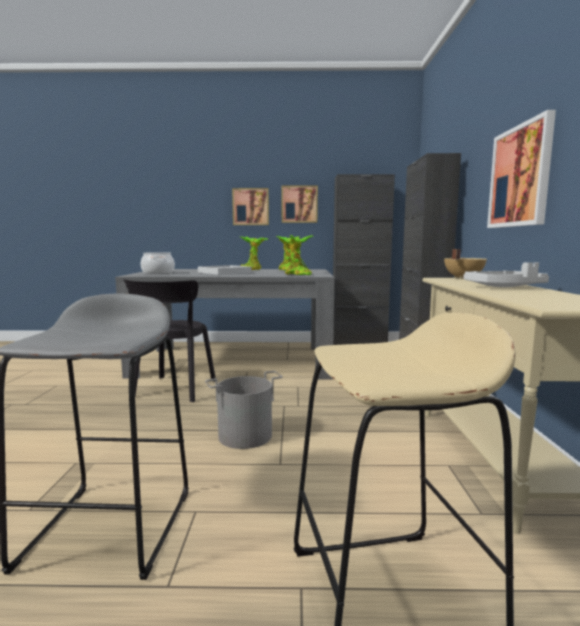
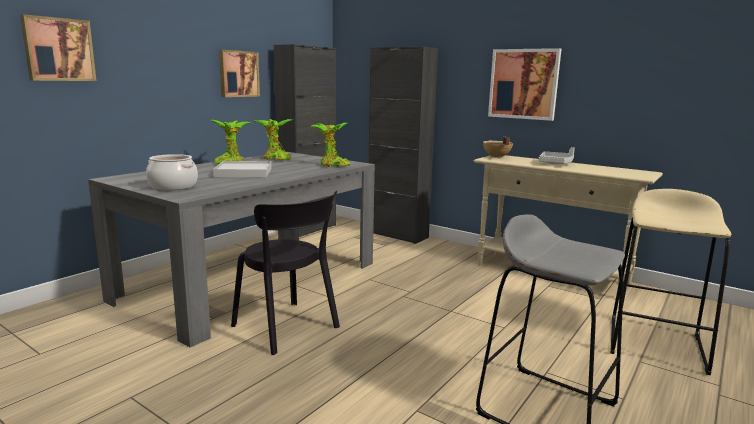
camera: 55 degrees left, 5 degrees up
(245, 436) = (445, 325): grey bucket -> none
(250, 207) = (185, 76): picture -> picture (58, 49)

